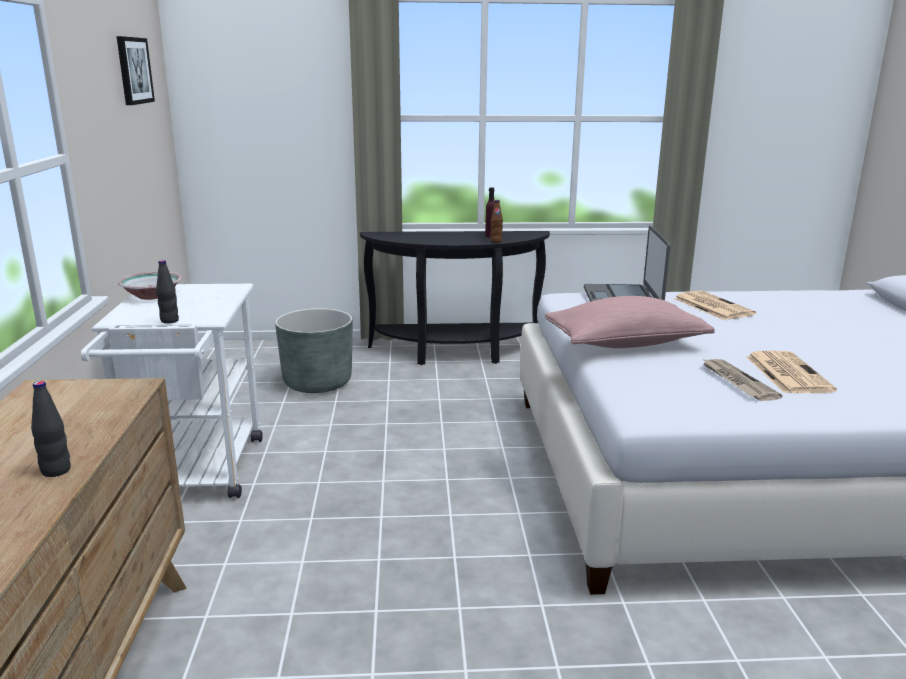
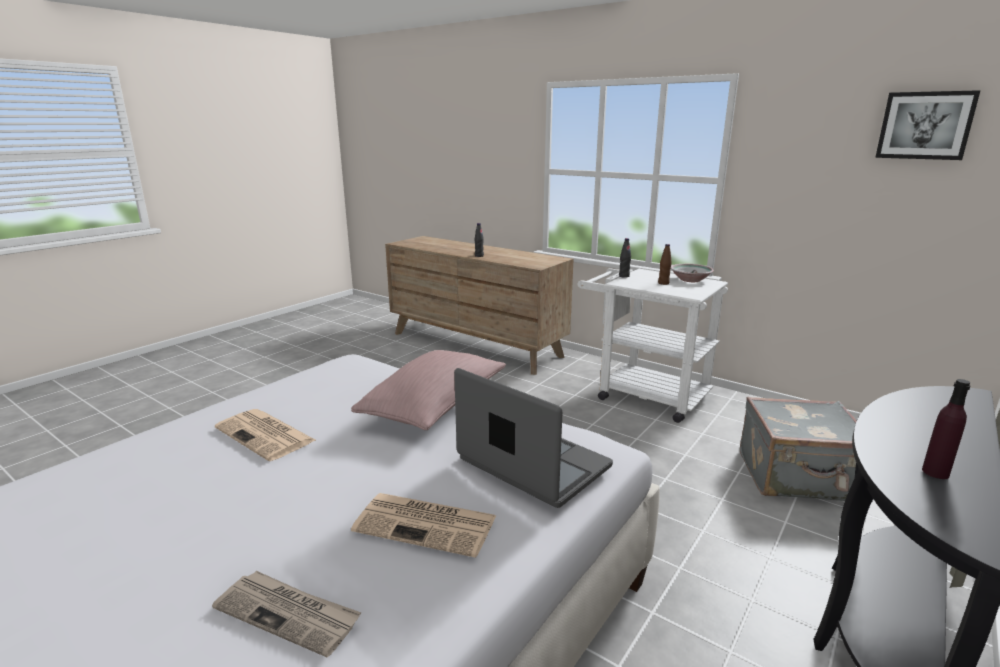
camera: 130 degrees right, 0 degrees up
(317, 382) = (797, 478): grey planter -> grey suitcase
(496, 241) = (879, 460): brown bottle -> brown bottle (663, 283)
(737, 382) = (306, 407): newspaper -> newspaper (289, 614)

